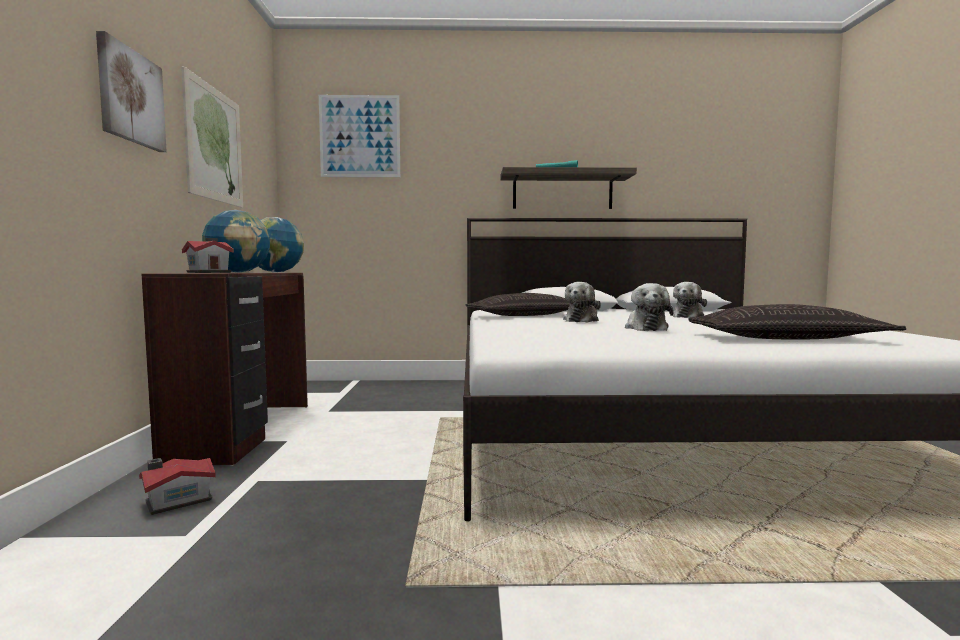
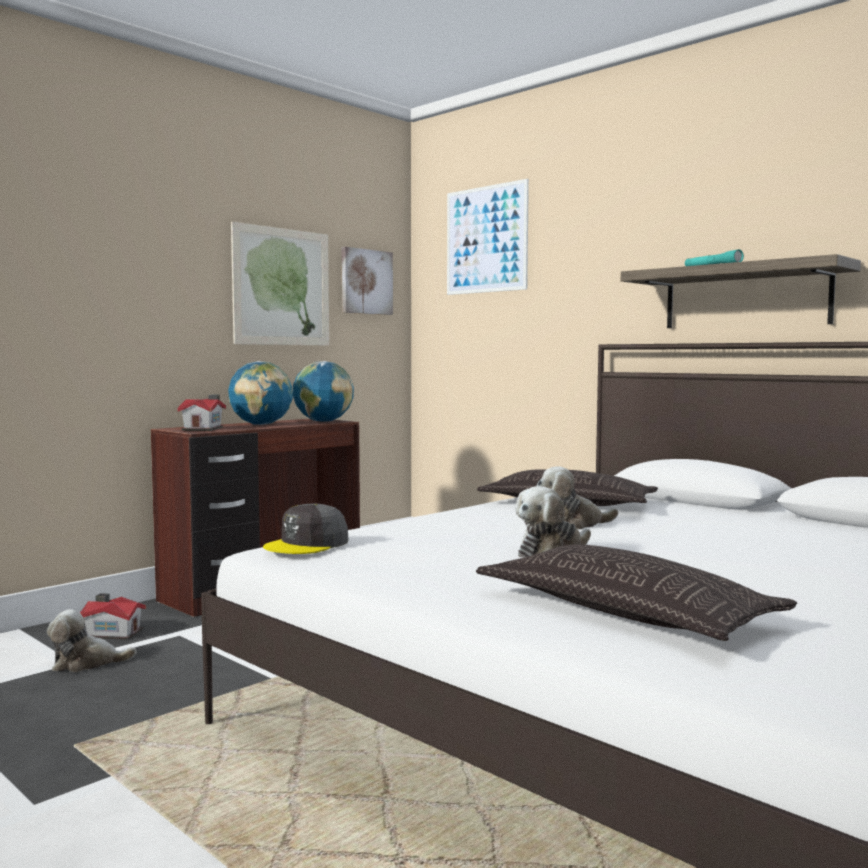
camera: 45 degrees right, 0 degrees up
(130, 97) = (156, 272): picture -> picture (366, 282)
(527, 340) = (307, 544): none -> grey cap
(688, 316) = (808, 543): plush toy -> plush toy (86, 663)

